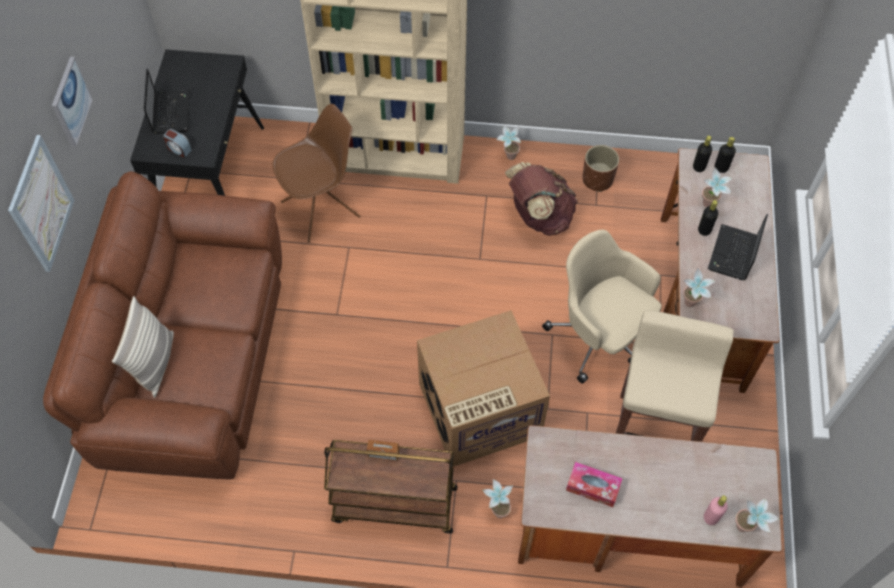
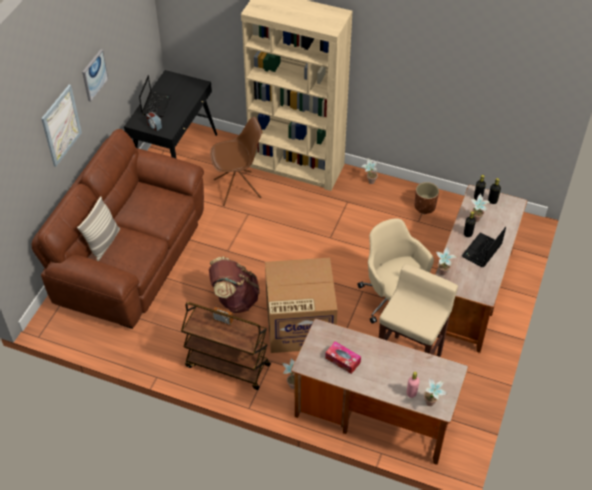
camera: 15 degrees right, 10 degrees down
(539, 216) = (378, 221): brown backpack -> brown backpack (234, 299)

